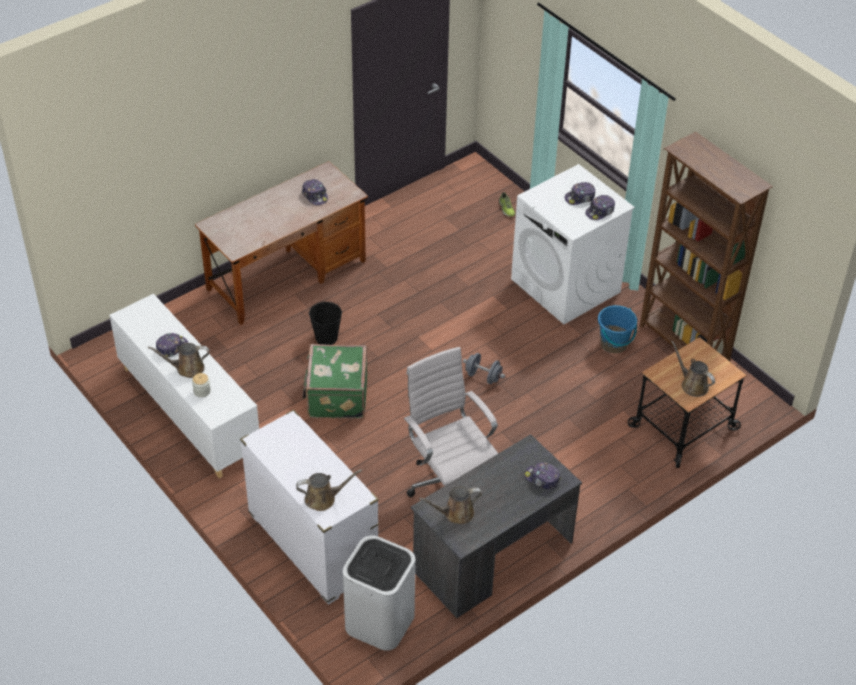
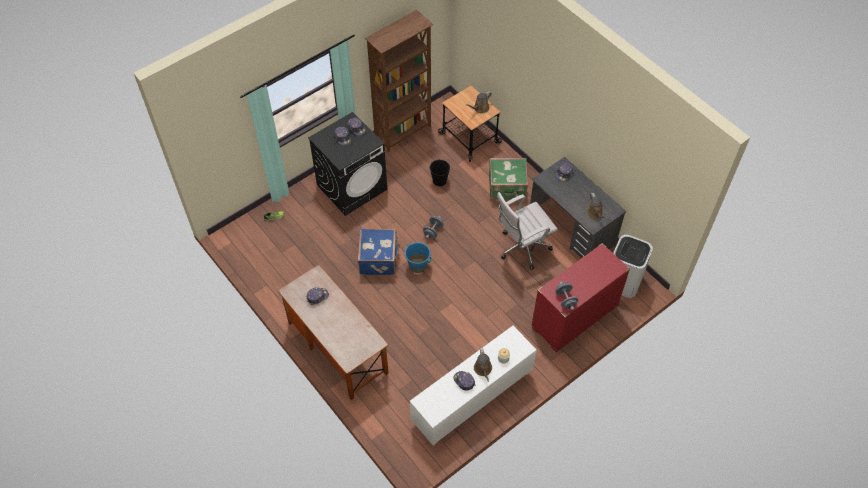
camera: 90 degrees left, 10 degrees up
(270, 441) = (565, 300): none -> grey dumbbell
(312, 544) = (574, 317): white dresser -> red dresser
(323, 498) = (606, 269): brown watering can -> none
(326, 337) = (400, 319): black bucket -> black bucket (439, 180)
(336, 396) = (453, 311): green suitcase -> green suitcase (507, 188)
(432, 316) = (379, 259): none -> blue suitcase
(566, 286) = (352, 187): white washing machine -> black washing machine
(614, 344) = (404, 165): blue bucket -> blue bucket (418, 265)

